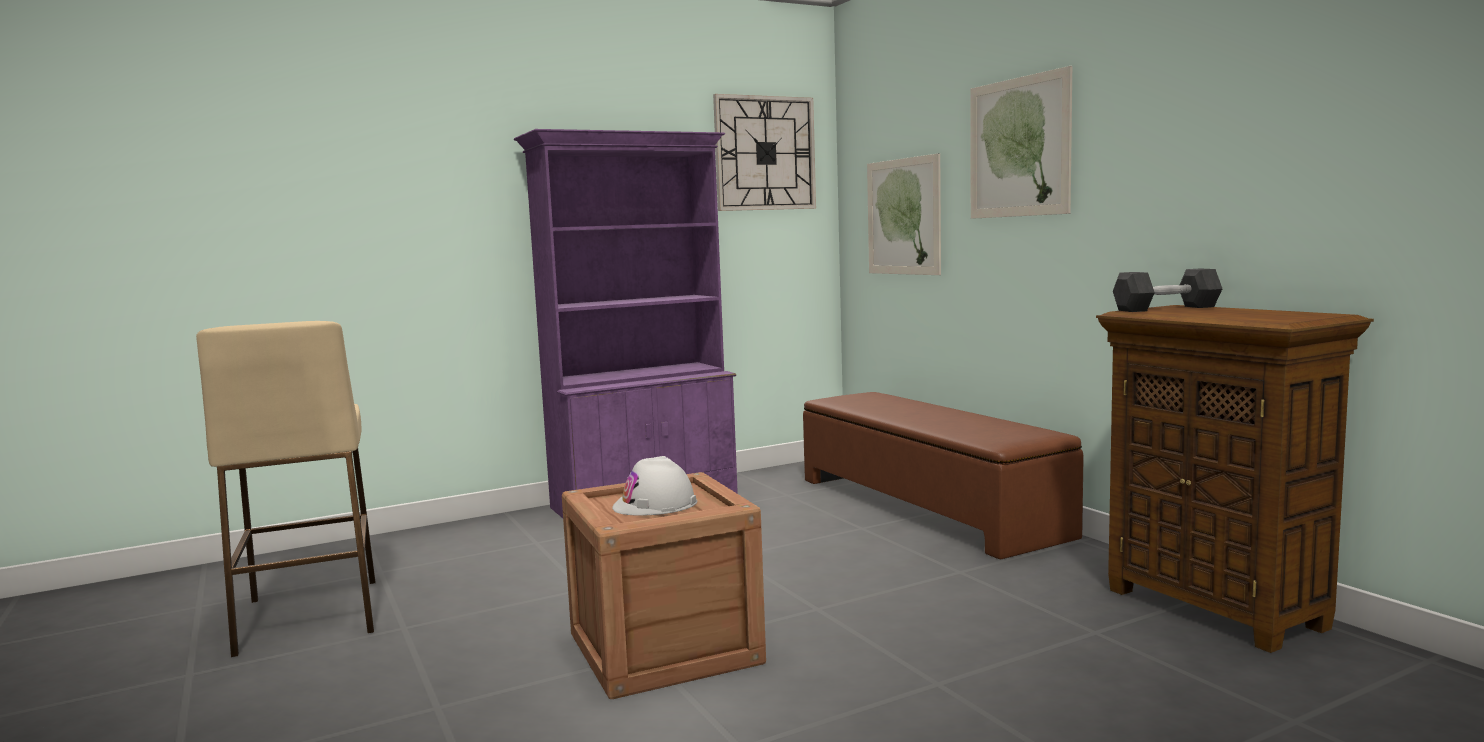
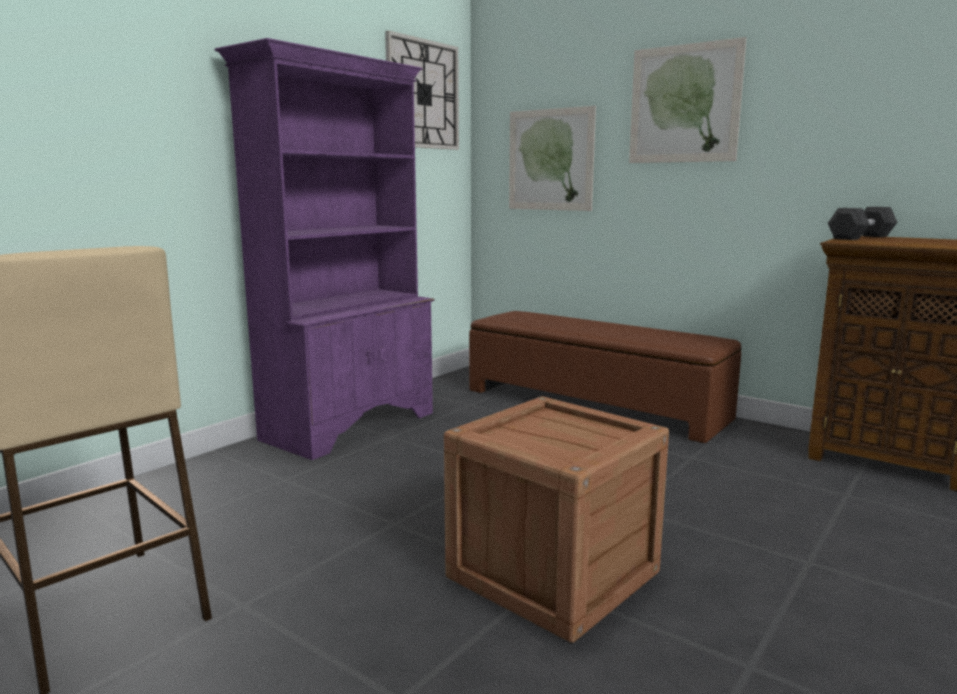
camera: 25 degrees left, 5 degrees up
(655, 504) = (556, 435): white hard hat -> none

